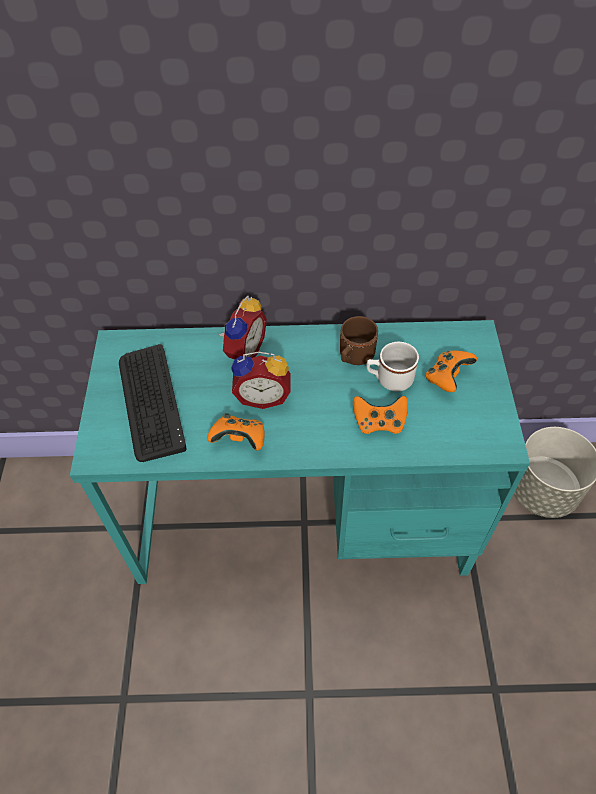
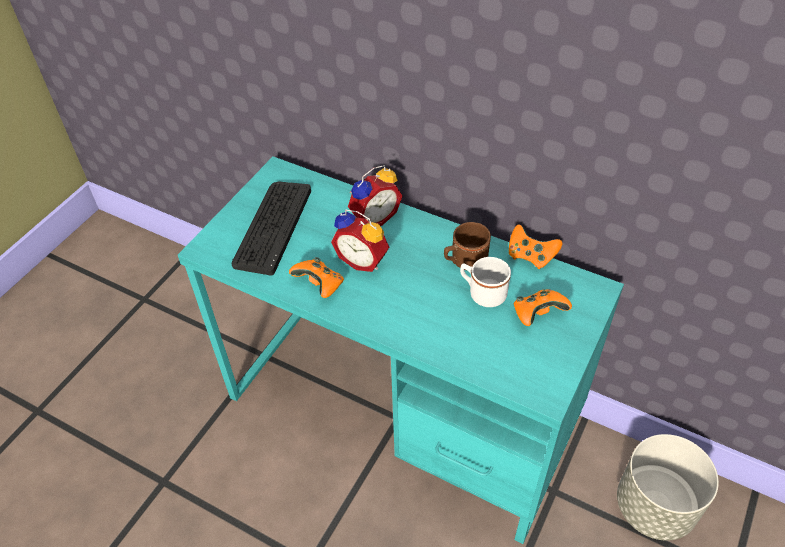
camera: 30 degrees right, 5 degrees down
(379, 422) = (446, 324): orange game controller -> orange game controller (530, 256)

